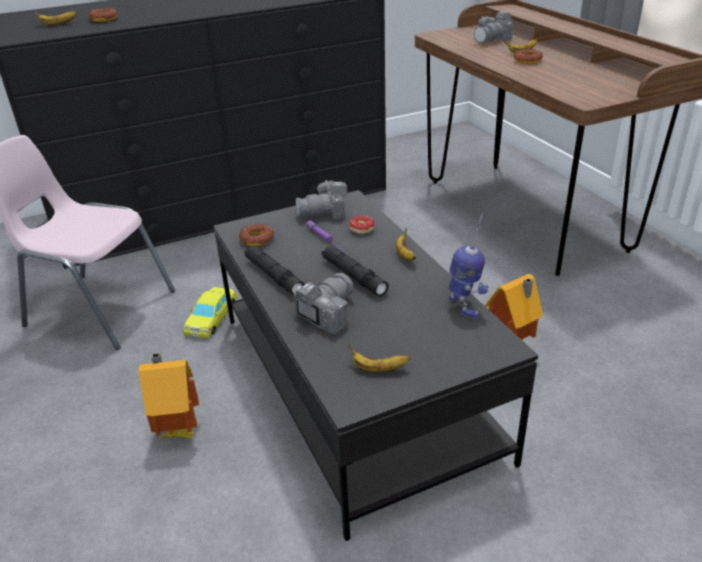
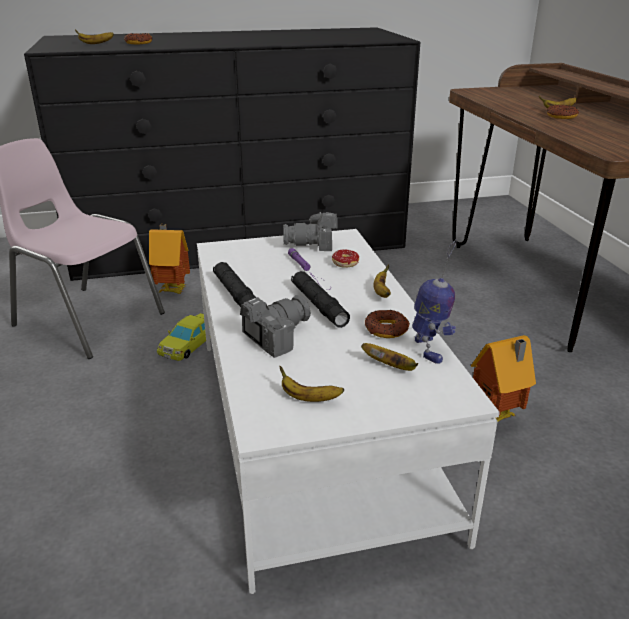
camera: 10 degrees right, 5 degrees down
(179, 430) = (118, 445): toy house -> toy house (173, 290)
(257, 239) = (233, 260): donut -> donut (386, 329)
(354, 384) = (313, 429): black coffee table -> white coffee table
(437, 327) = (391, 366): none -> banana
(492, 39) = (529, 98): camera -> none

